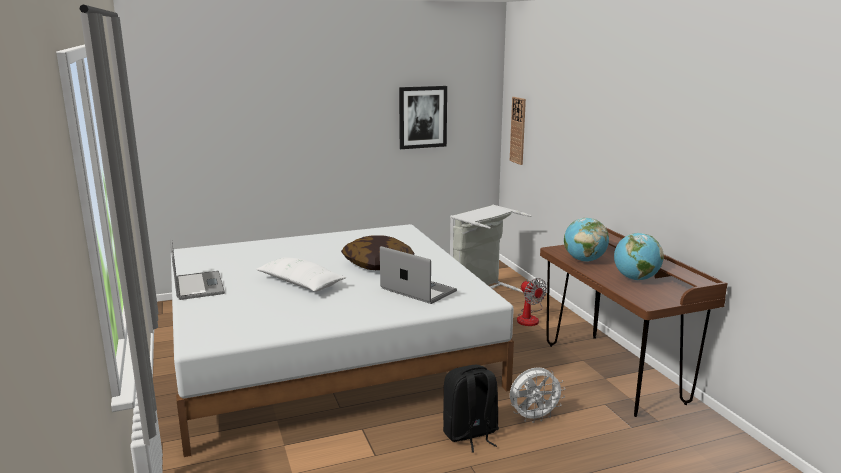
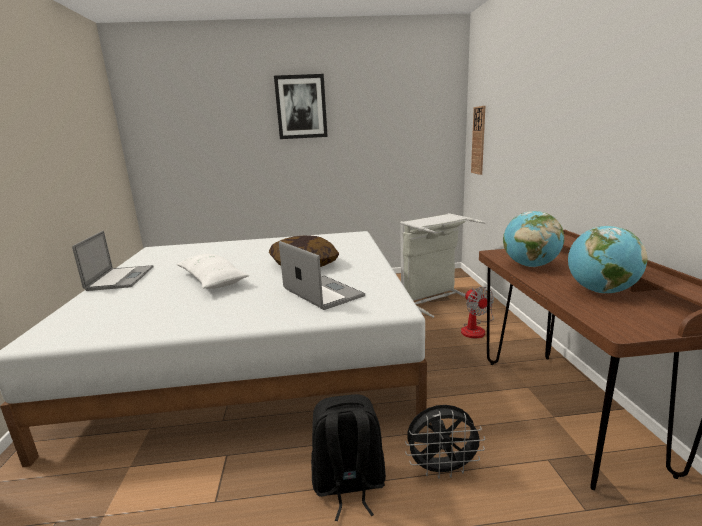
camera: 15 degrees right, 0 degrees up
(422, 117) = (385, 132): picture -> picture (301, 107)
(534, 417) = (442, 469): white fan -> black fan

